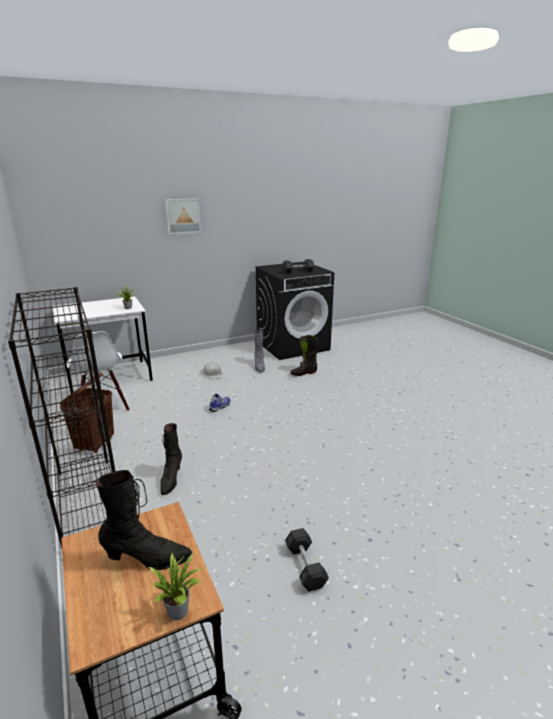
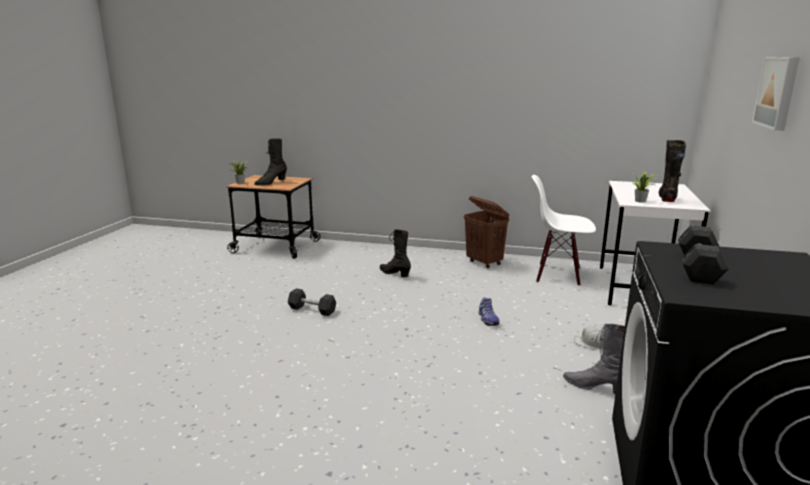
camera: 130 degrees right, 5 degrees down
(89, 505) = (408, 252): black bookcase -> none
(303, 373) = (525, 416): black boot -> black boot (667, 198)
(305, 566) = (248, 284): grey dumbbell -> grey dumbbell (312, 310)

